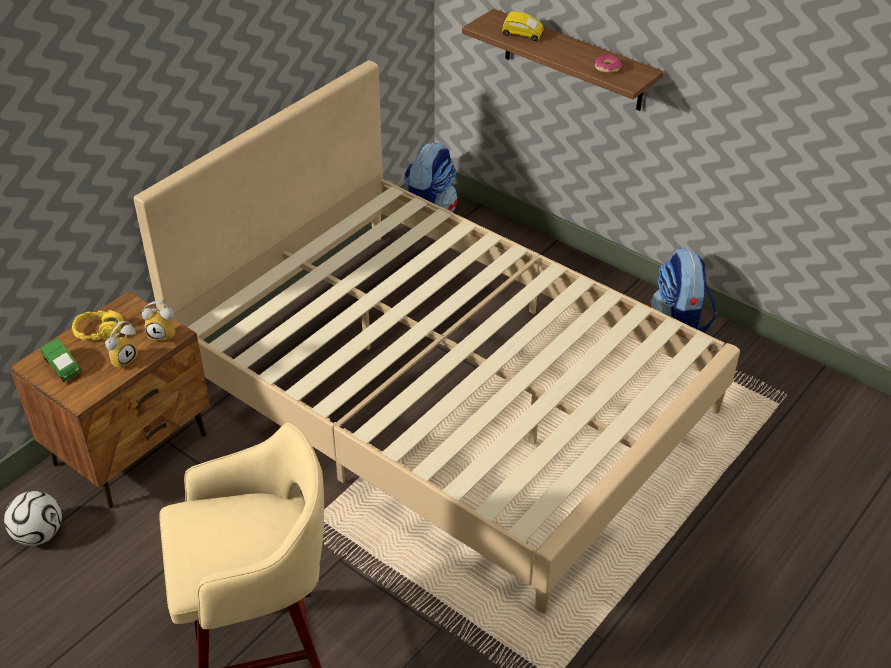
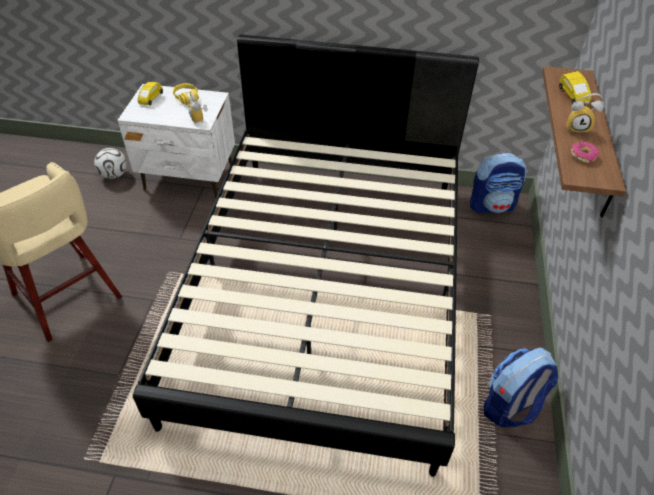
camera: 60 degrees right, 5 degrees up
(62, 368) = (150, 99): green toy car -> yellow toy car
(123, 359) = (170, 115): alarm clock -> alarm clock (577, 127)
(132, 449) = (189, 177): brown nightstand -> white nightstand
(445, 391) = (327, 288): beige bed -> black bed

